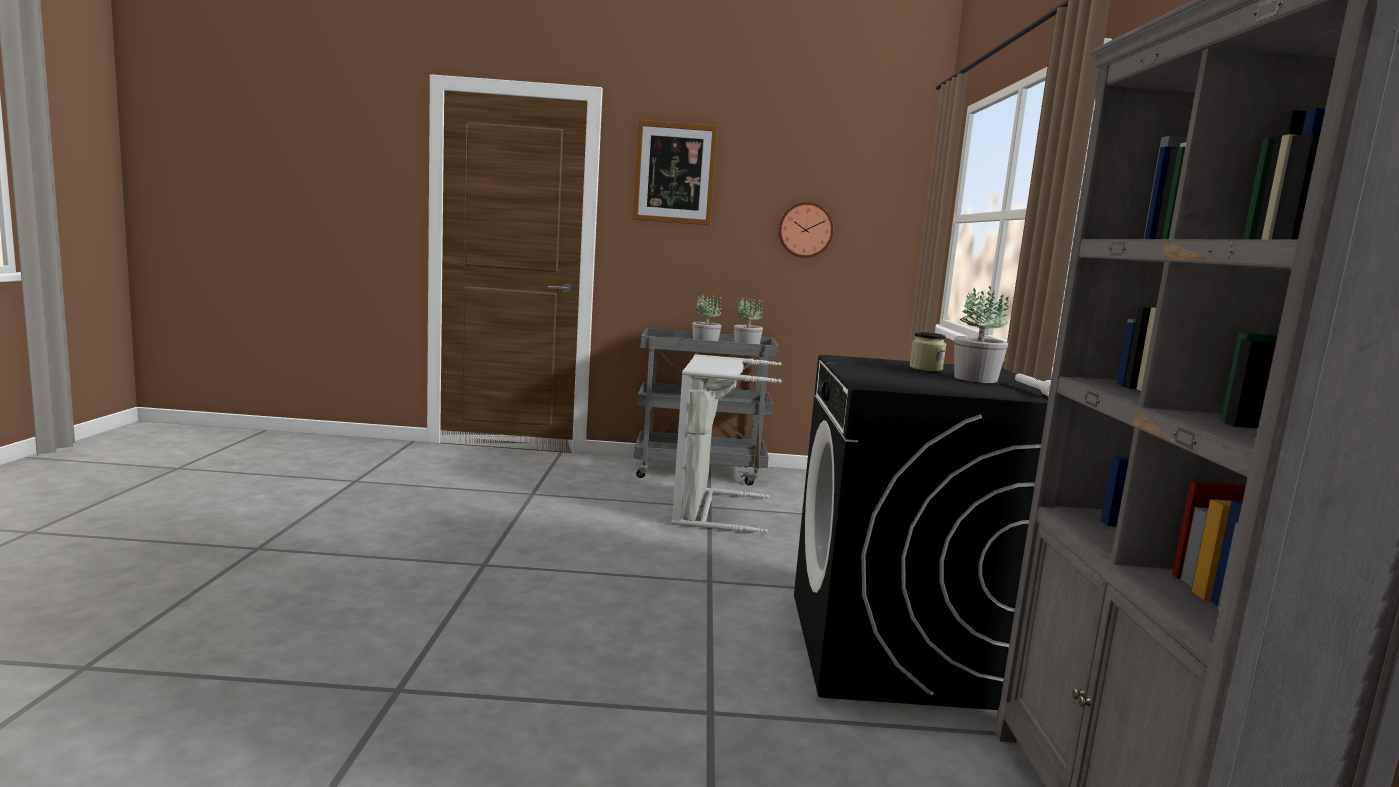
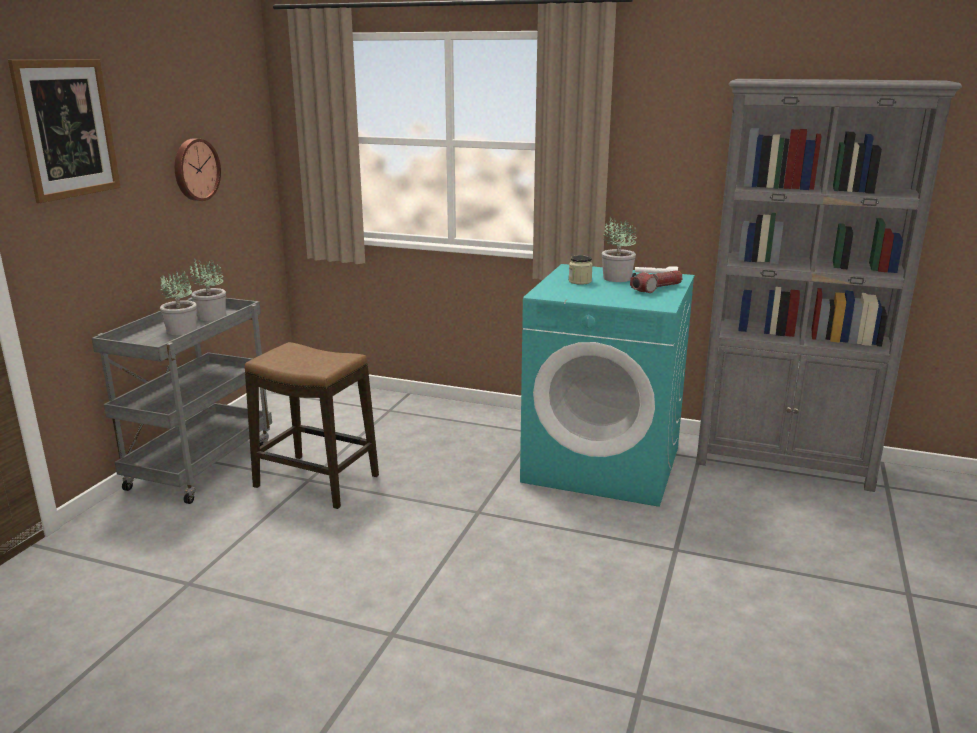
camera: 70 degrees left, 10 degrees up
(708, 509) = (316, 482): grey laundry basket -> stool
(899, 649) = (603, 464): black washing machine -> turquoise washing machine
(957, 388) = (656, 288): none -> flashlight

